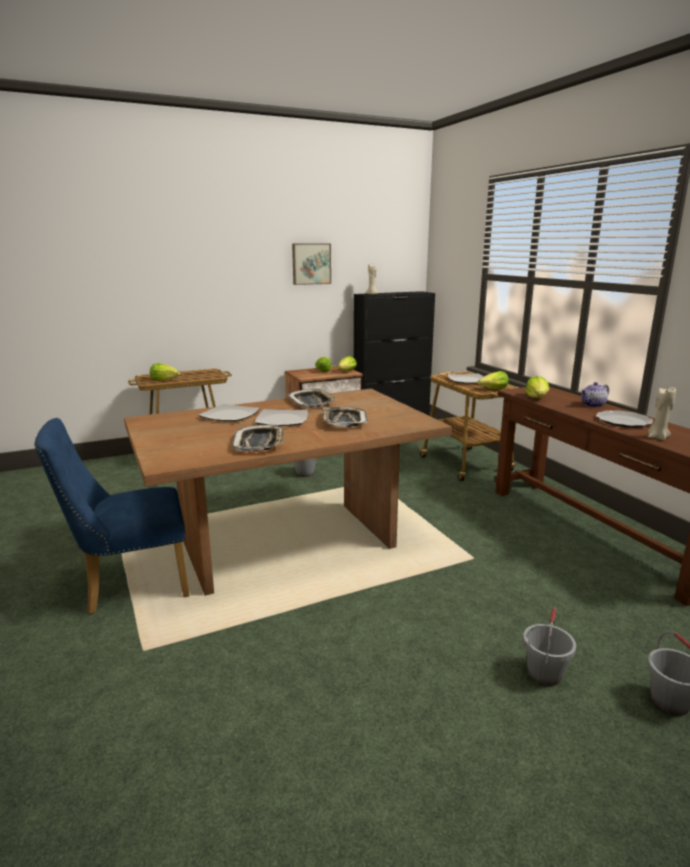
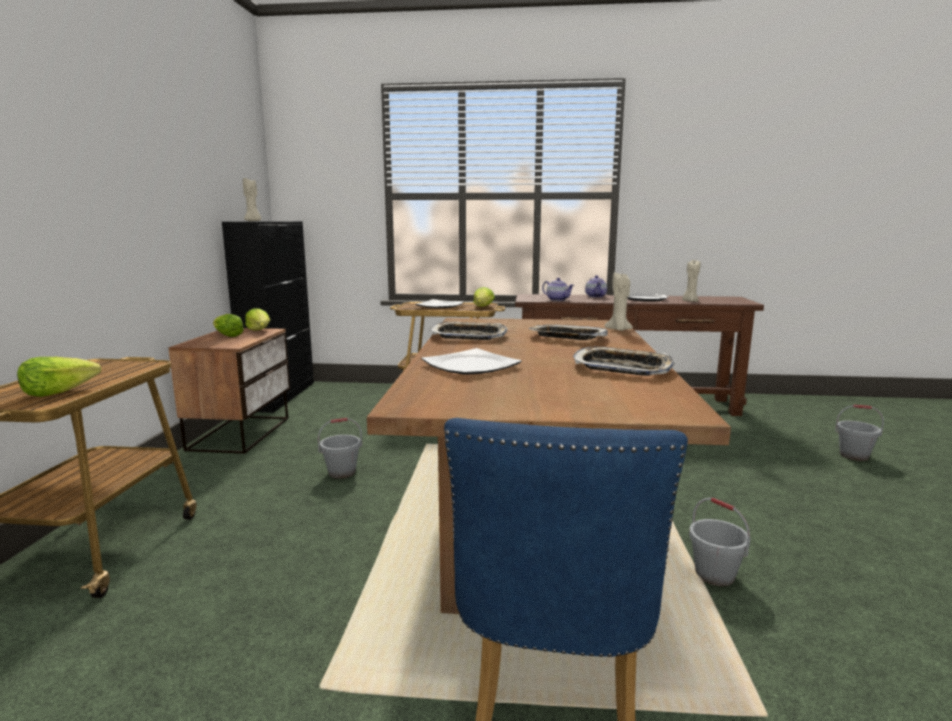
camera: 60 degrees left, 5 degrees down
(282, 420) = (532, 352): plate -> none
(311, 264) = (174, 171): picture -> none
(398, 429) = (618, 330): none -> beige candle
(537, 398) = (558, 300): lettuce -> teapot
(545, 674) = (823, 480): grey bucket -> grey bucket (715, 575)

